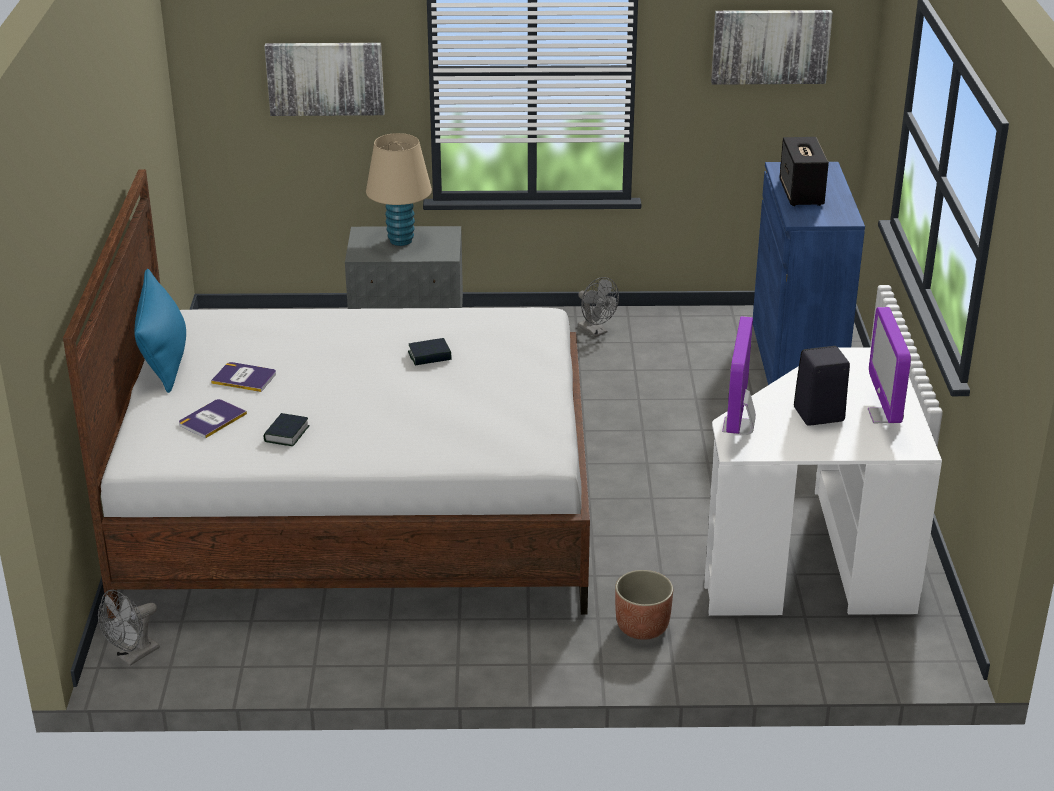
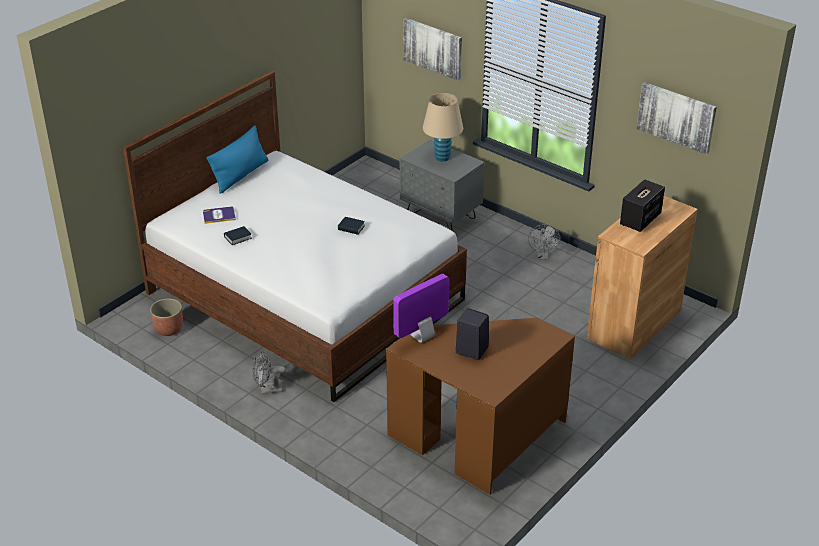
camera: 40 degrees right, 5 degrees up
(133, 656) = (134, 316): grey fan -> grey fan (267, 390)
(244, 378) = (259, 201): book -> none
(642, 627) = (349, 422): planter -> planter (168, 329)
(797, 357) = (634, 324): blue cabinet -> brown cabinet
(816, 559) = (480, 438): white desk -> brown desk
(885, 416) = (504, 369): monitor -> none

